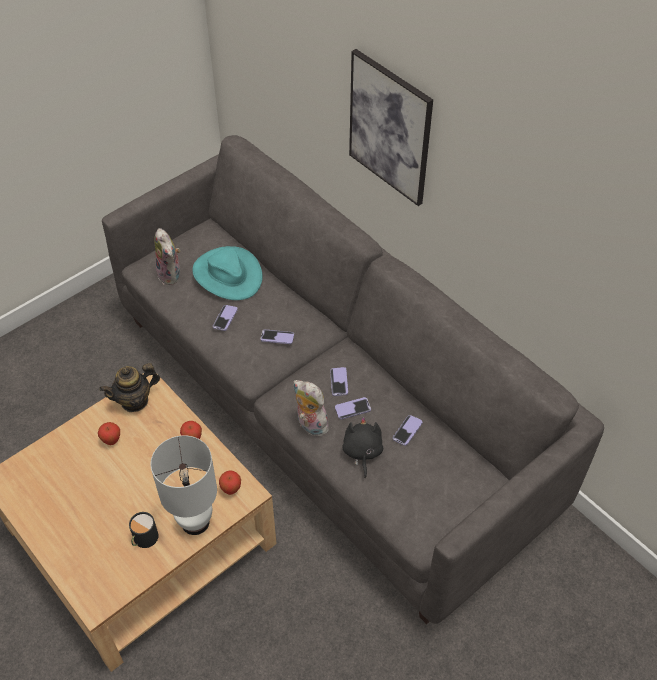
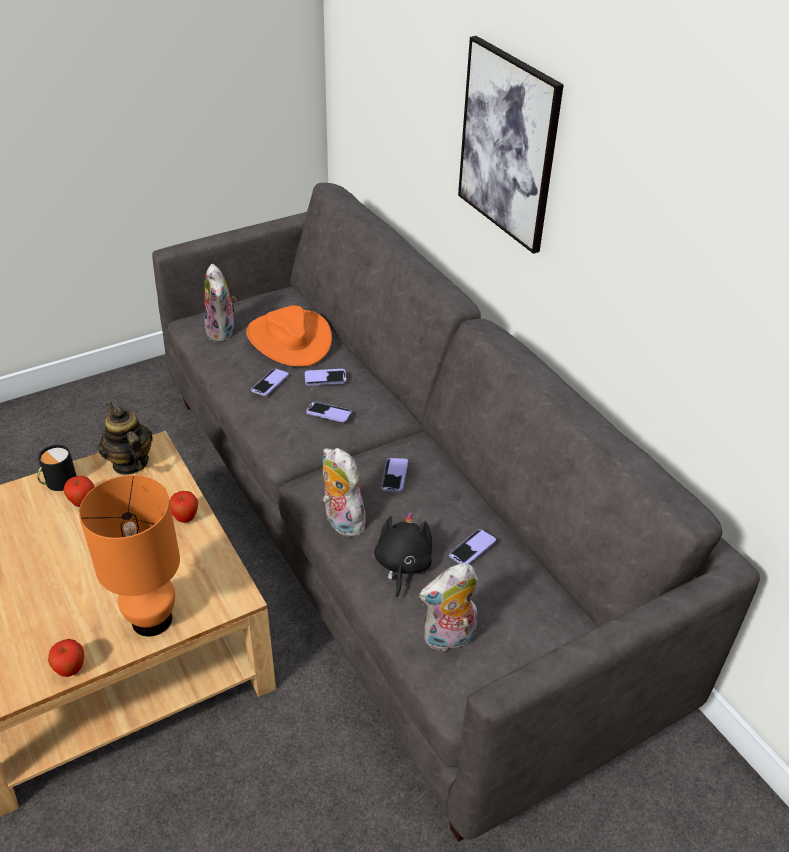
camera: 10 degrees right, 10 degrees down
(134, 401) = (130, 463): teapot -> teapot turned 75 degrees clockwise
(143, 538) = (75, 628): black mug -> black mug (58, 482)
(195, 523) = (152, 621): white table lamp -> orange table lamp
(227, 275) = (289, 339): turquoise hat -> orange hat
(231, 489) = (214, 587): apple -> apple (71, 670)
(352, 409) = (404, 510): phone -> phone (325, 378)
(406, 501) = (449, 639): none -> plush toy

